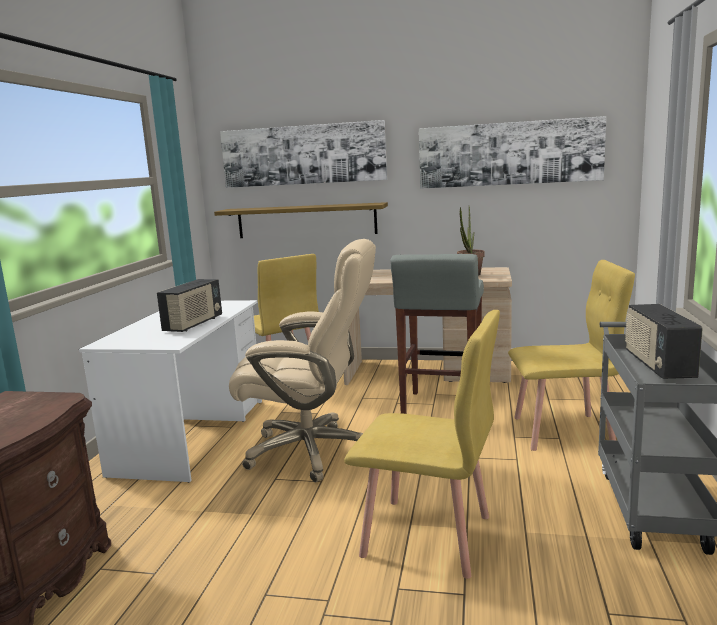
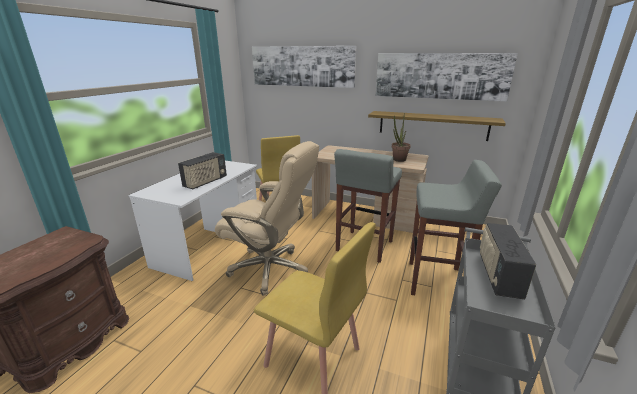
camera: 10 degrees right, 10 degrees up
(306, 220) = (302, 110): shelf -> shelf (432, 125)
(564, 432) = (437, 281): yellow chair -> grey stool

